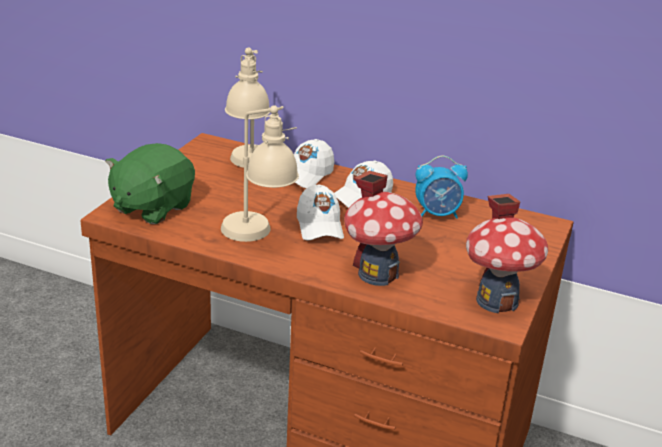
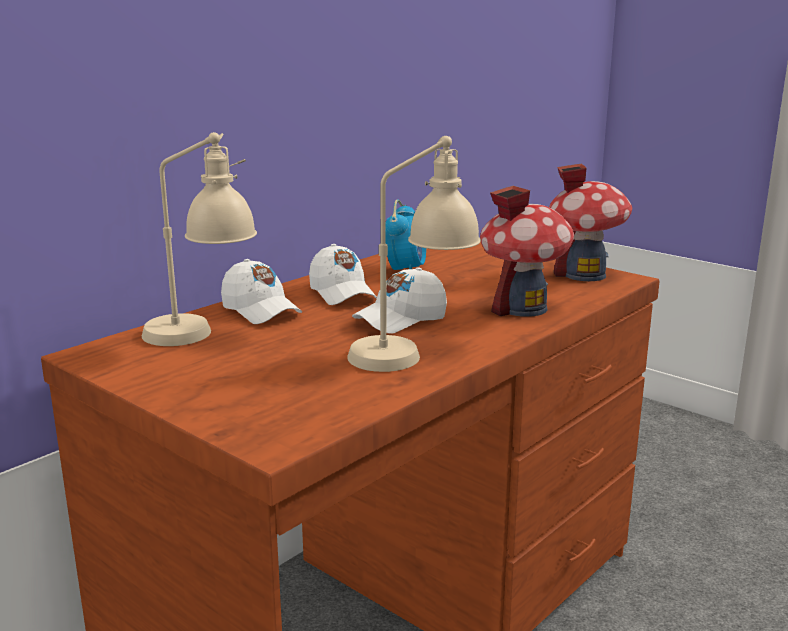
camera: 70 degrees left, 10 degrees down
(151, 207) = (274, 411): green plush toy -> none
(319, 226) = (401, 320): white cap -> white cap turned 135 degrees clockwise

